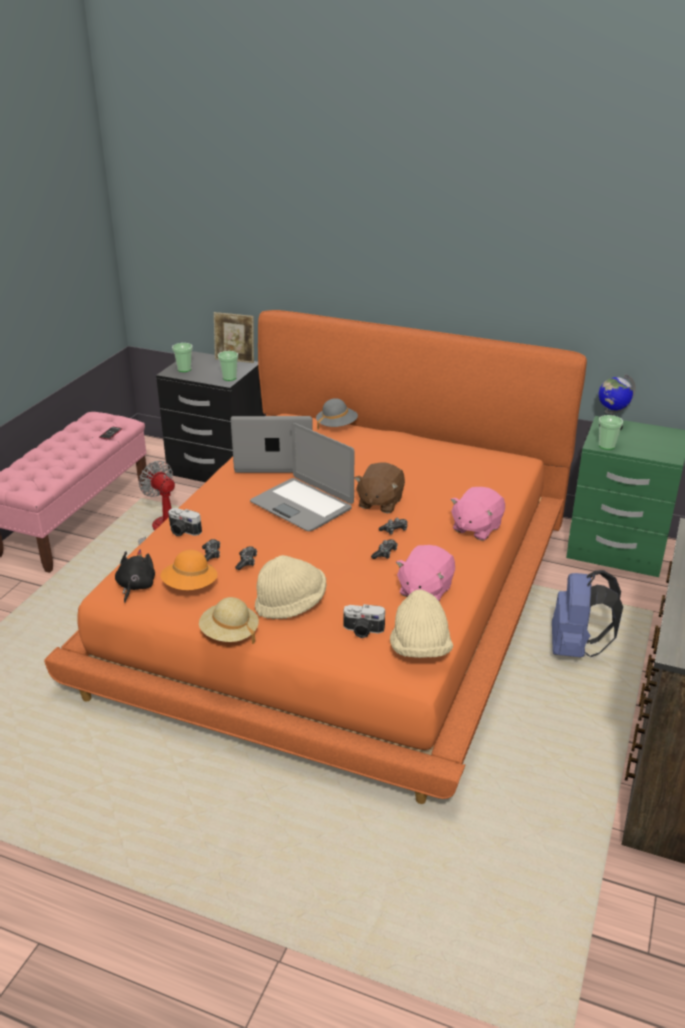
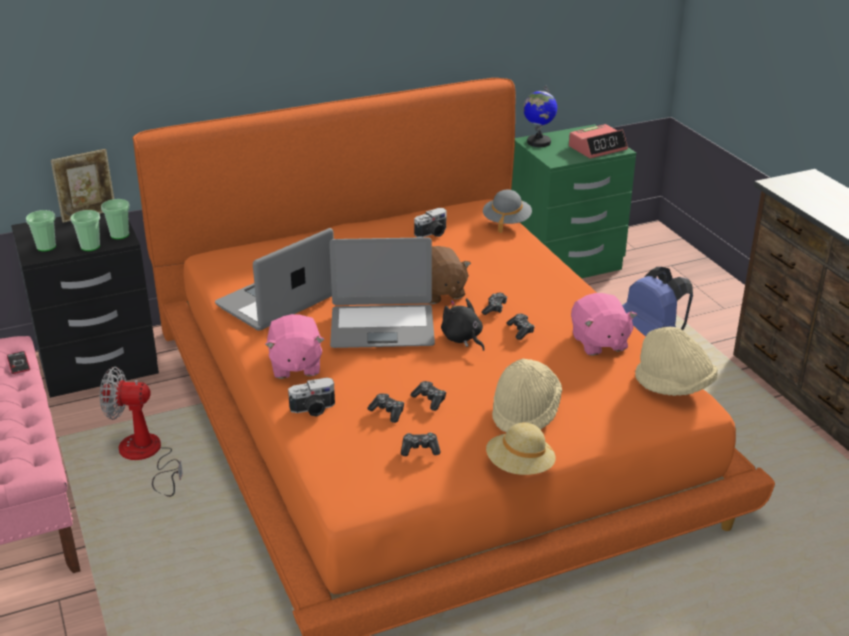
camera: 45 degrees left, 0 degrees up
(135, 587) = (365, 482): black plush toy -> black plush toy (462, 339)
(190, 586) = (420, 449): orange hat -> game controller
(336, 426) = (275, 243): grey hat -> grey hat (506, 222)
(363, 631) = (614, 398): camera -> camera (433, 233)
(476, 528) = (547, 275): pink plush toy -> pink plush toy (295, 365)
(606, 446) = (564, 159): cup -> cup (90, 246)
(653, 449) = (597, 148): none -> alarm clock

